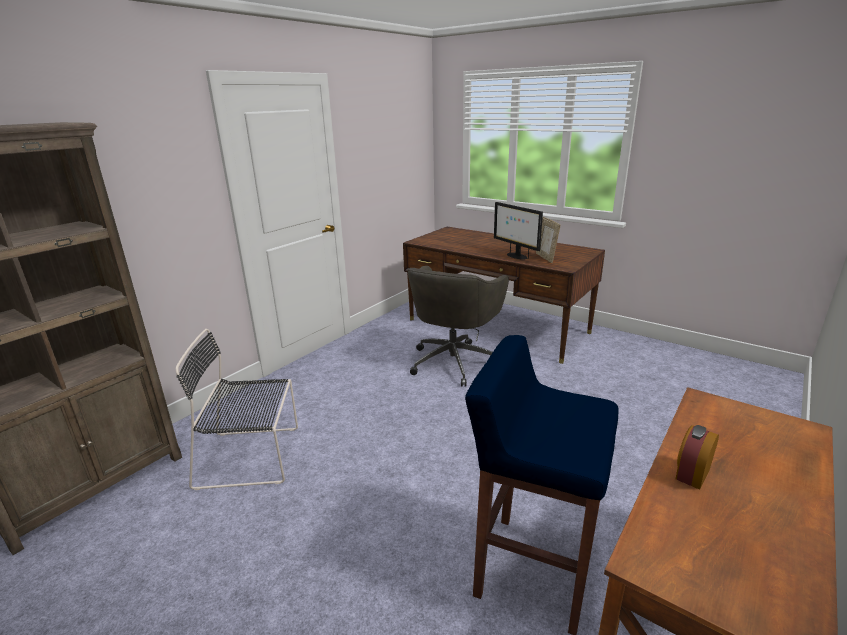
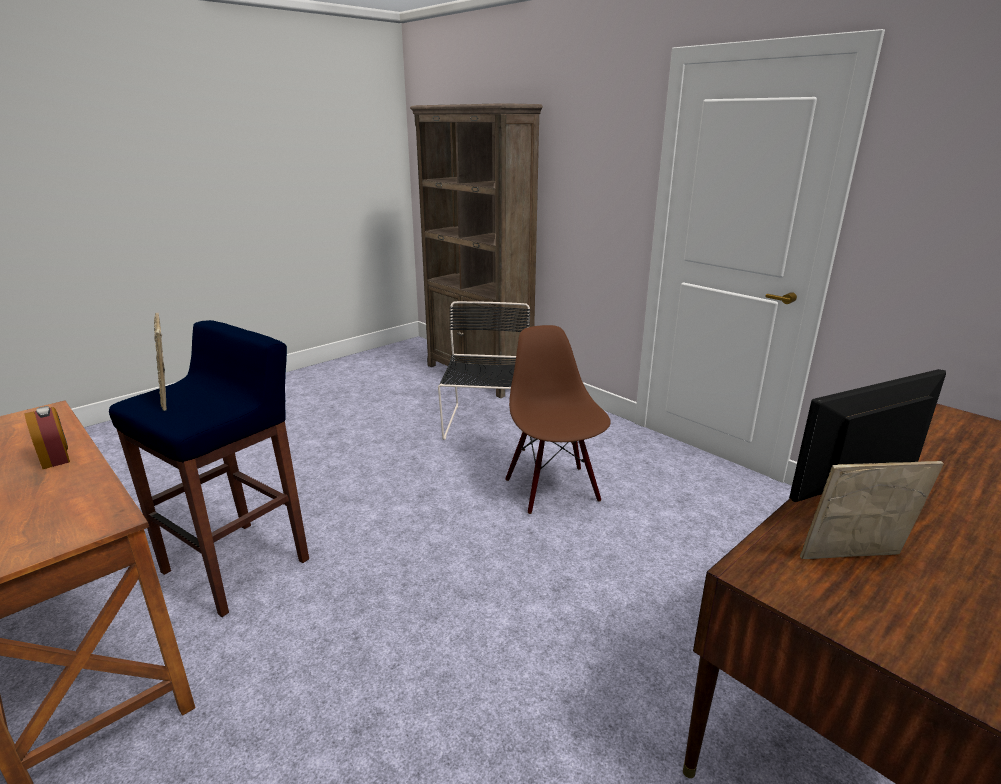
camera: 100 degrees right, 0 degrees up
(370, 407) = (553, 489): none -> brown chair
(454, 361) = (684, 583): grey office chair -> none
(560, 440) = (169, 396): none -> picture frame

